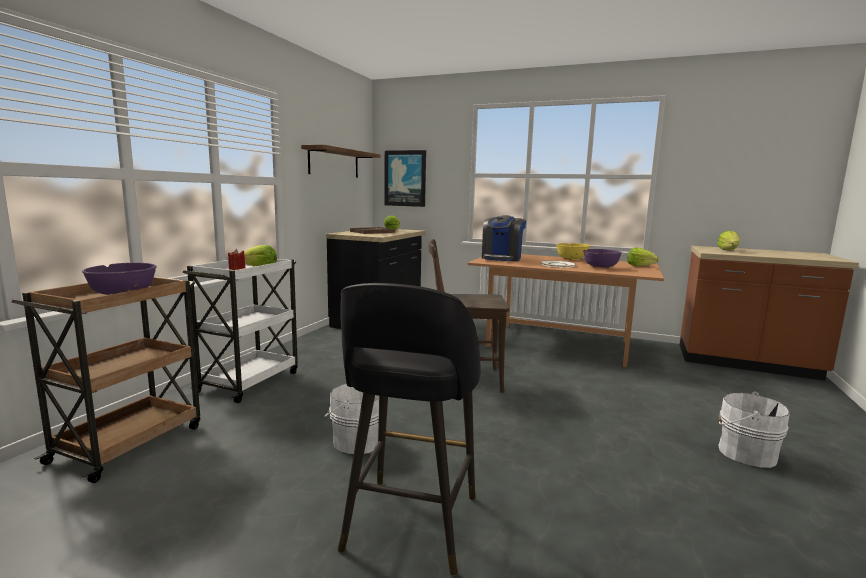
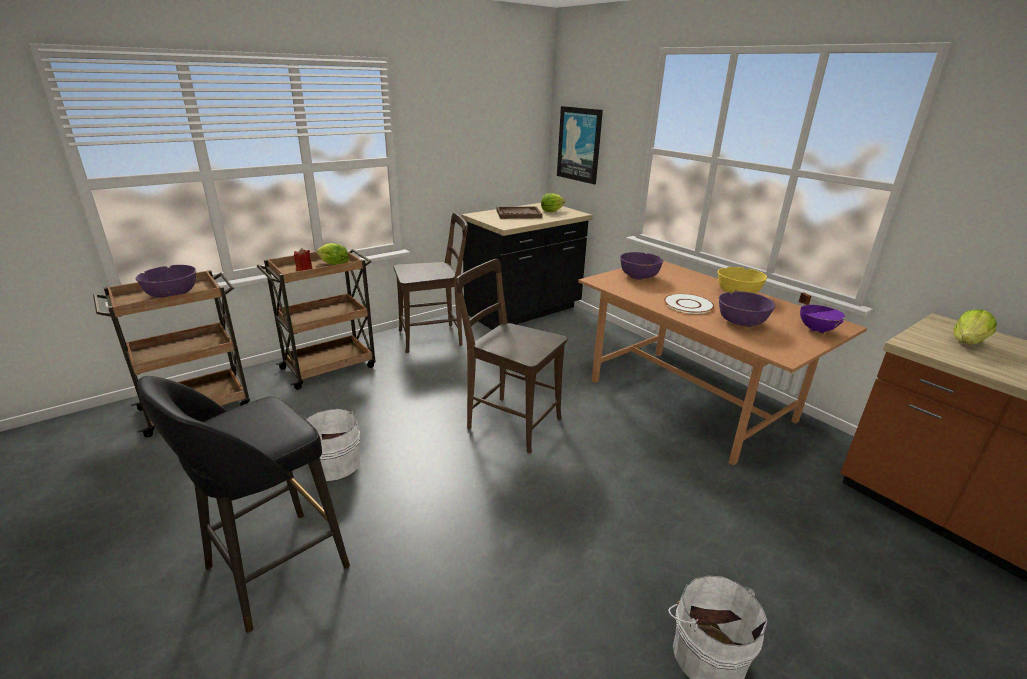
camera: 30 degrees right, 15 degrees up
(250, 381) = (330, 367): white cart -> brown cart
(325, 345) = (434, 337): none -> brown chair
(334, 163) = (480, 129): shelf -> none
(502, 258) = (638, 276): coffee machine -> purple bowl
(640, 266) = (817, 330): lettuce -> purple cooking pot

